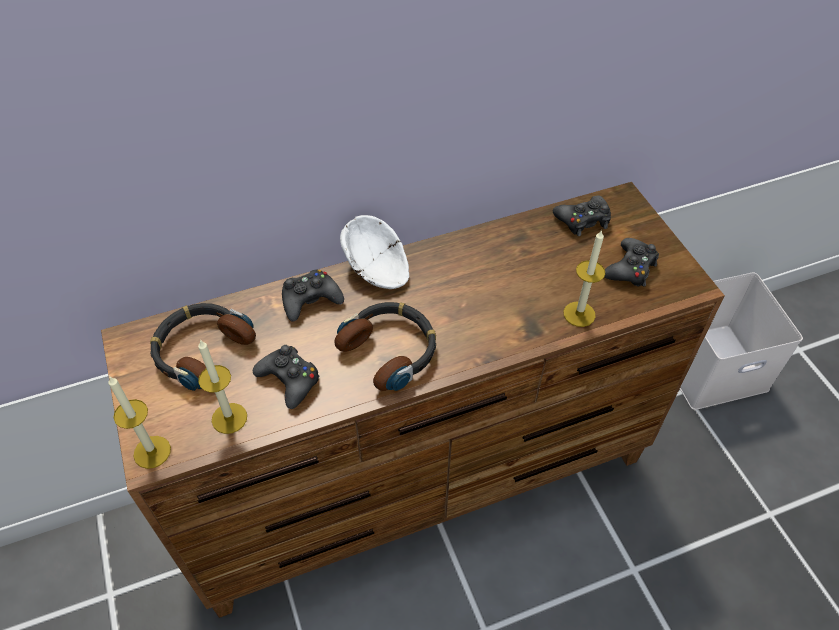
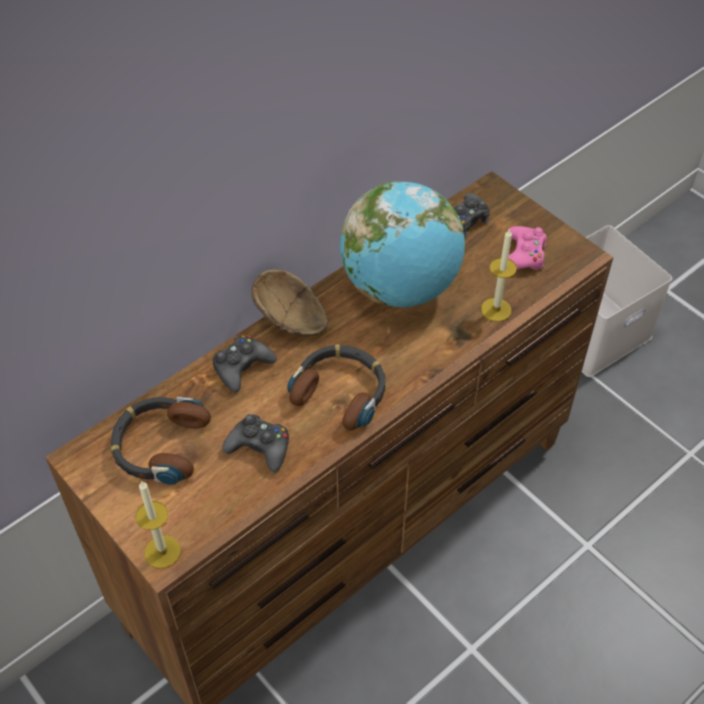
camera: 20 degrees left, 0 degrees up
(229, 418) = (220, 499): candle -> none
(376, 269) = (291, 320): white bowl -> brown bowl
(493, 267) = (400, 287): none -> globe
(630, 268) = (524, 255): black game controller -> pink game controller

